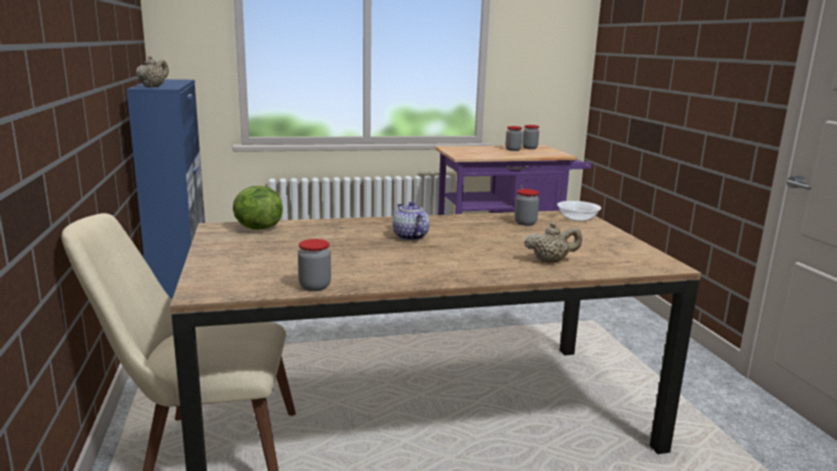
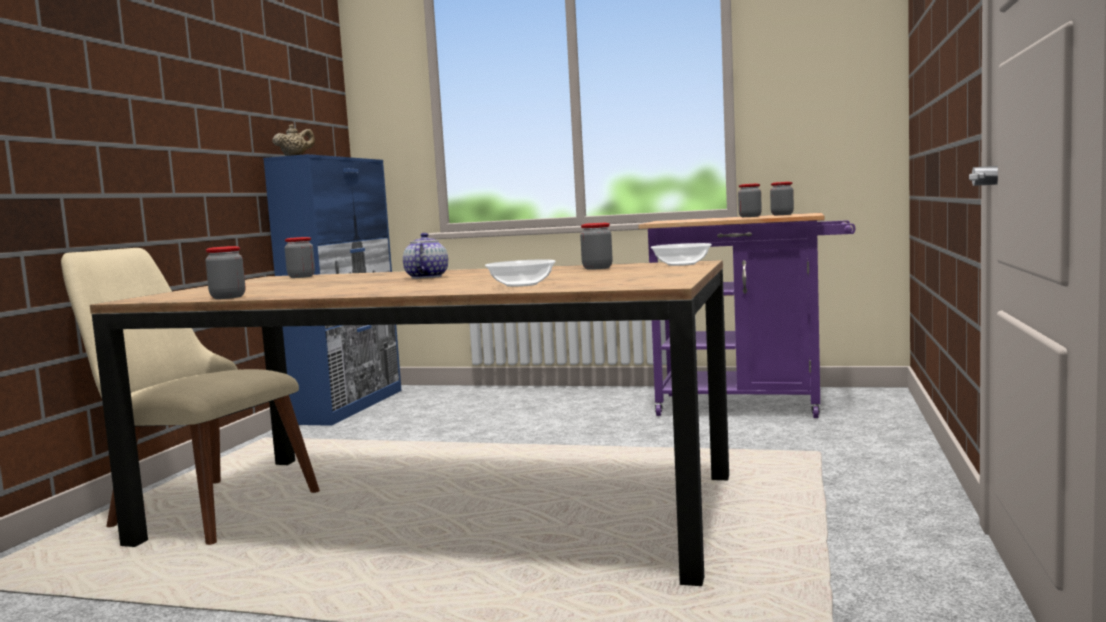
camera: 30 degrees right, 10 degrees down
(257, 228) = (301, 277): lettuce -> jar
(551, 261) = (522, 285): beige teapot -> bowl

